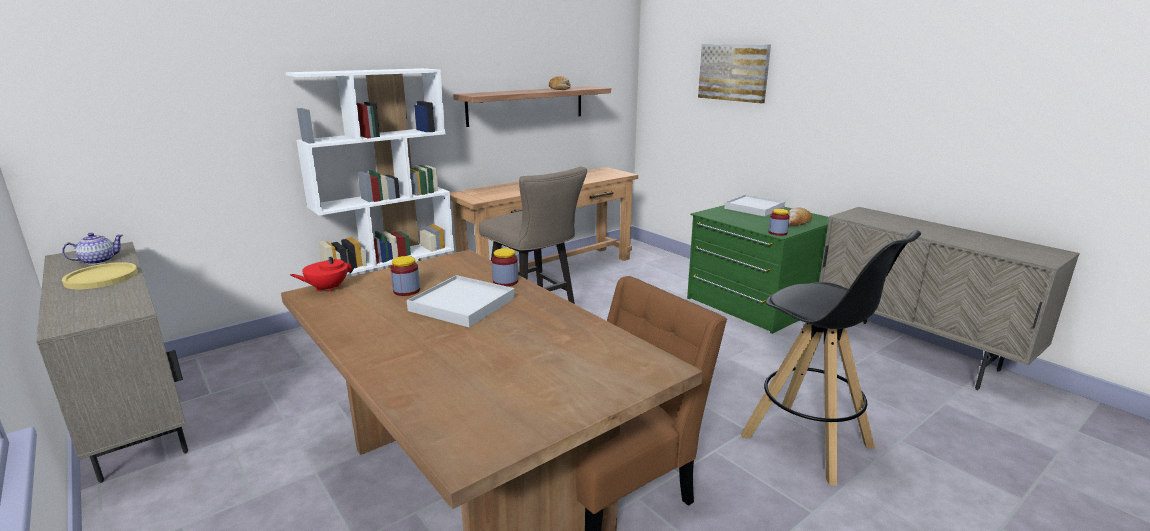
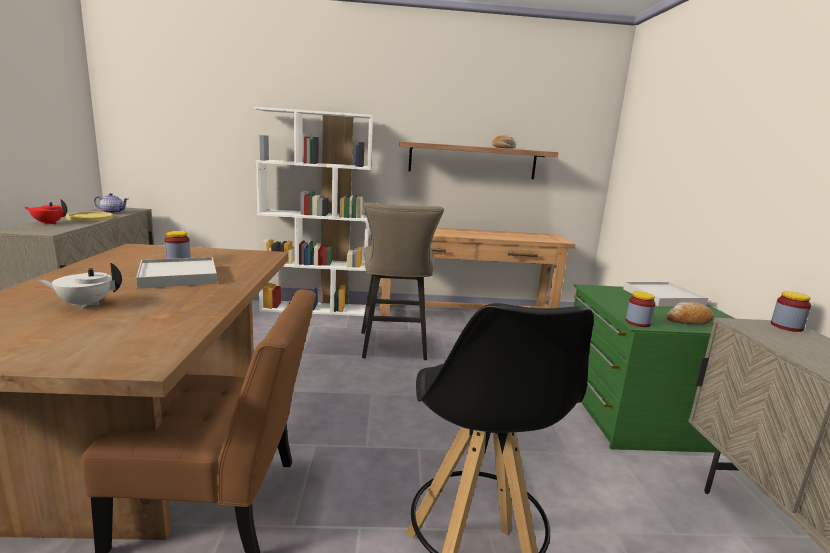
camera: 35 degrees right, 5 degrees down
(327, 288) = (149, 247): red teapot -> red teapot (48, 223)
(479, 355) = (85, 304): none -> white teapot
(505, 282) = (245, 273): jar -> jar (786, 327)
(733, 72) = (688, 139): picture -> none

